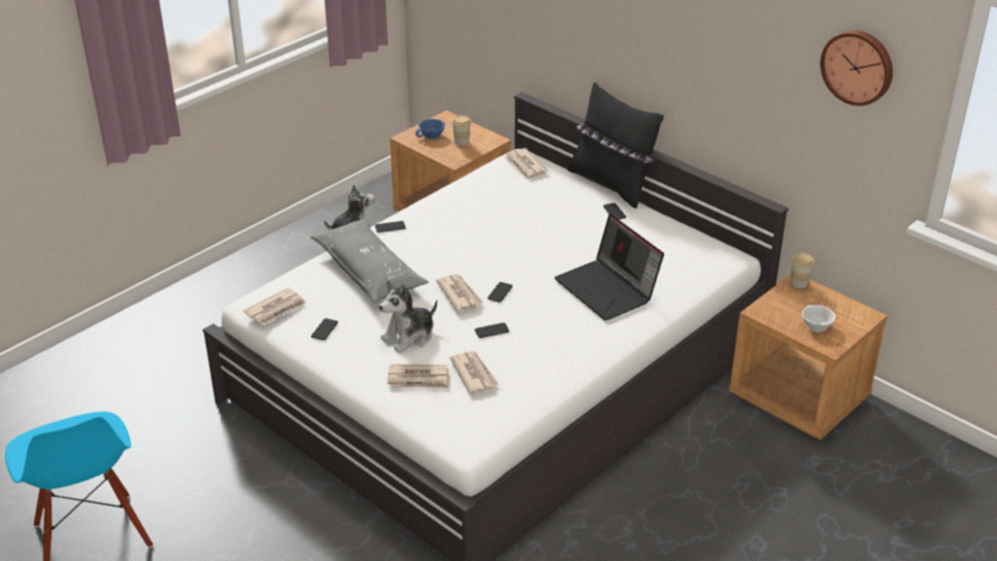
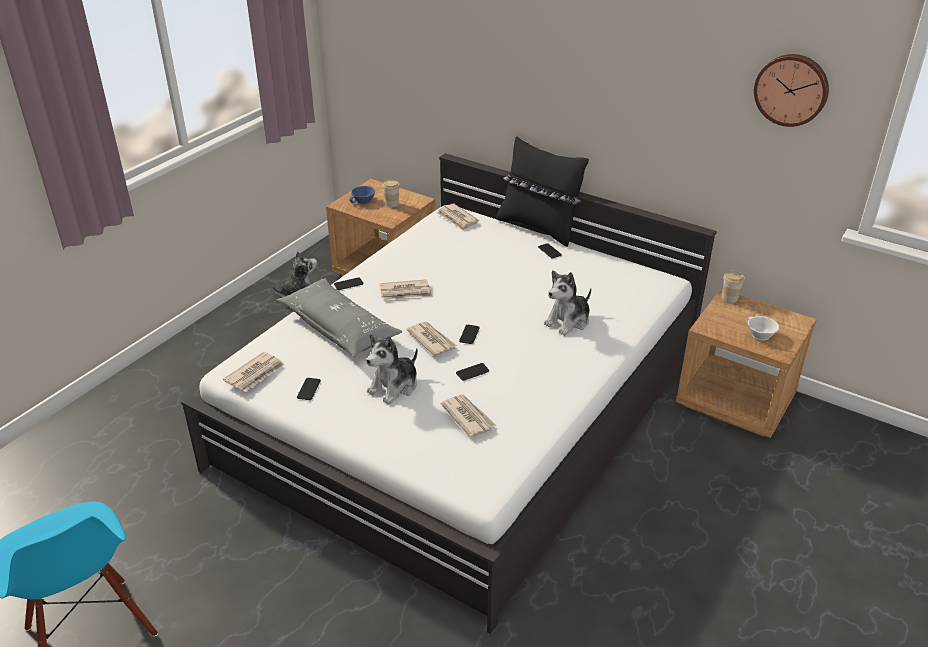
camera: 10 degrees left, 0 degrees up
(418, 379) = (415, 429): newspaper -> newspaper (405, 292)
(608, 290) = (568, 321): laptop -> plush toy

